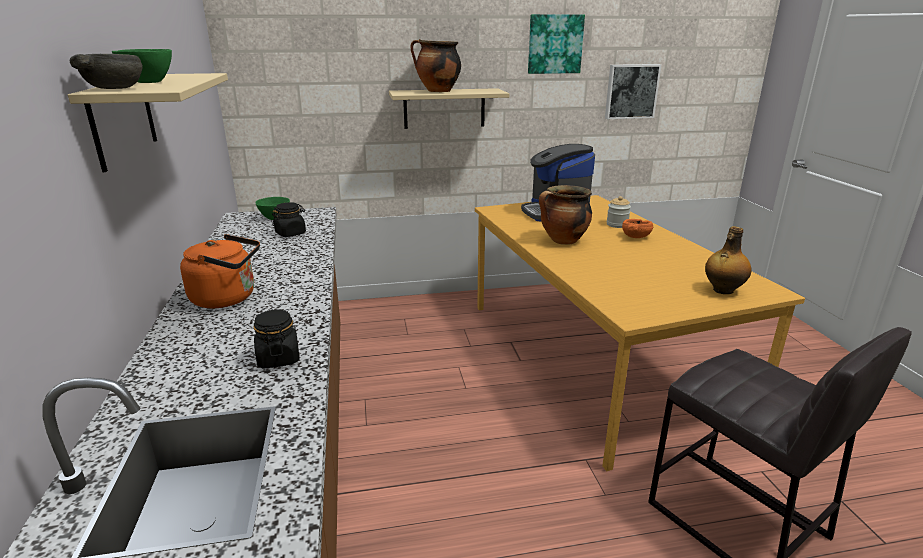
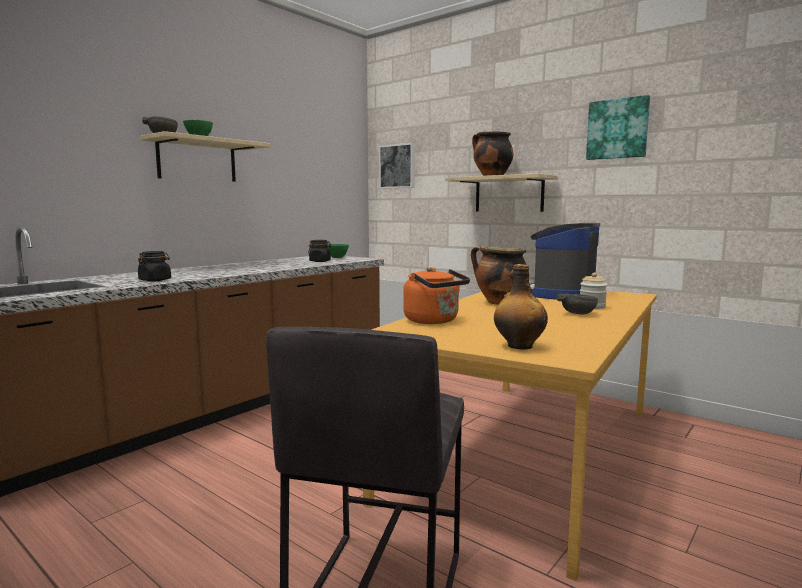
camera: 50 degrees right, 15 degrees down
(228, 298) = (214, 268): orange kettle -> orange kettle (434, 321)
(631, 91) = (719, 176): picture -> picture (398, 166)
(635, 237) = (578, 313): orange bowl -> grey bowl

